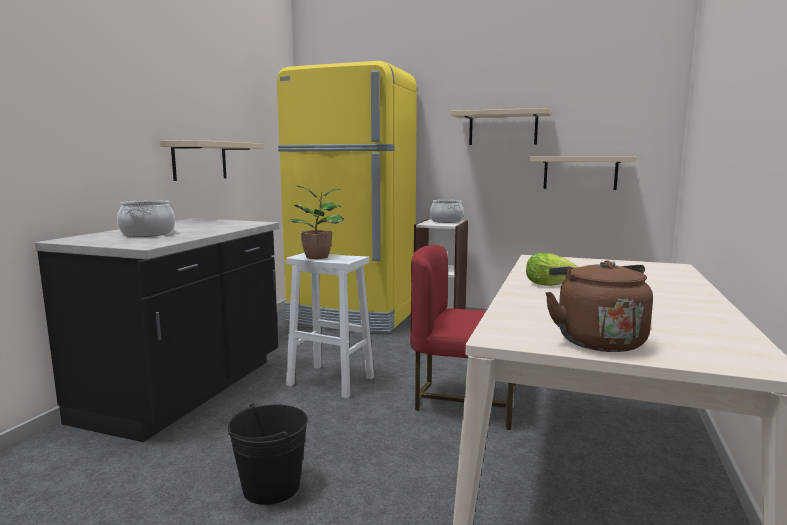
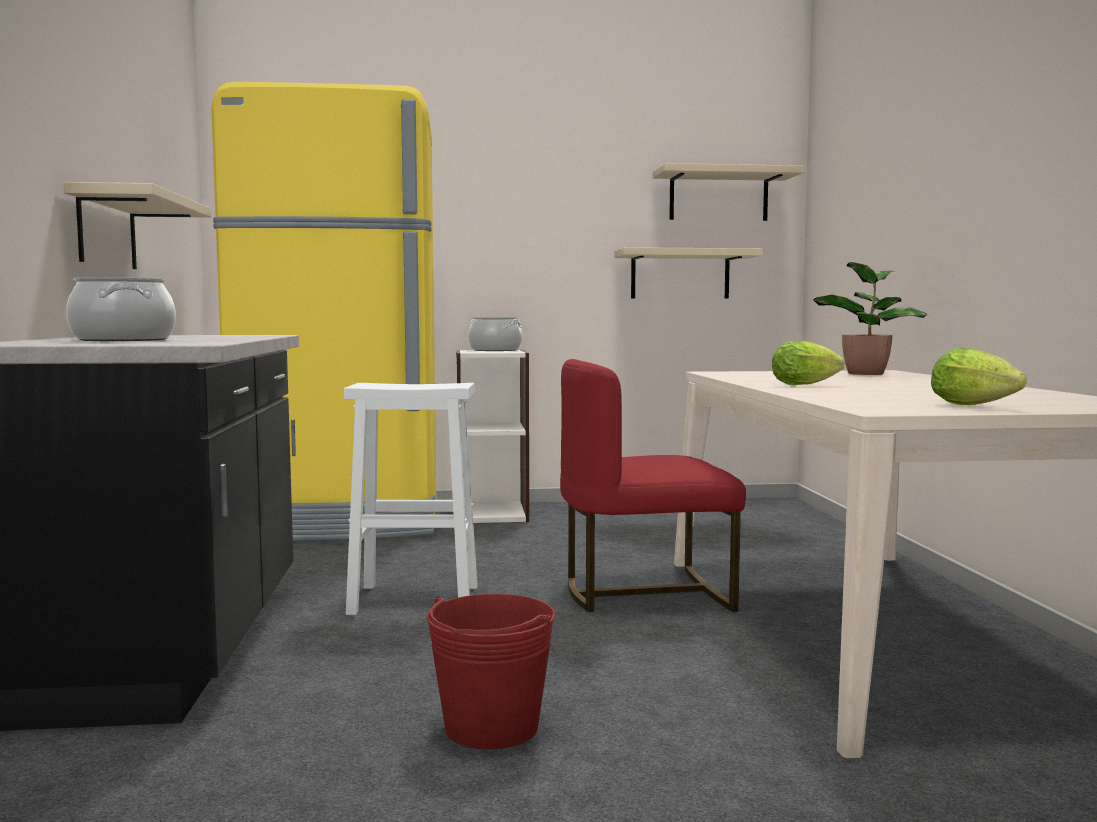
camera: 25 degrees left, 5 degrees down
(271, 487) = (491, 727): black bucket -> red bucket
(319, 257) = (397, 385): potted plant -> potted plant (866, 373)
(503, 128) = (568, 208): beige shelf -> beige shelf (718, 196)
(596, 340) = (978, 406): brown kettle -> lettuce

